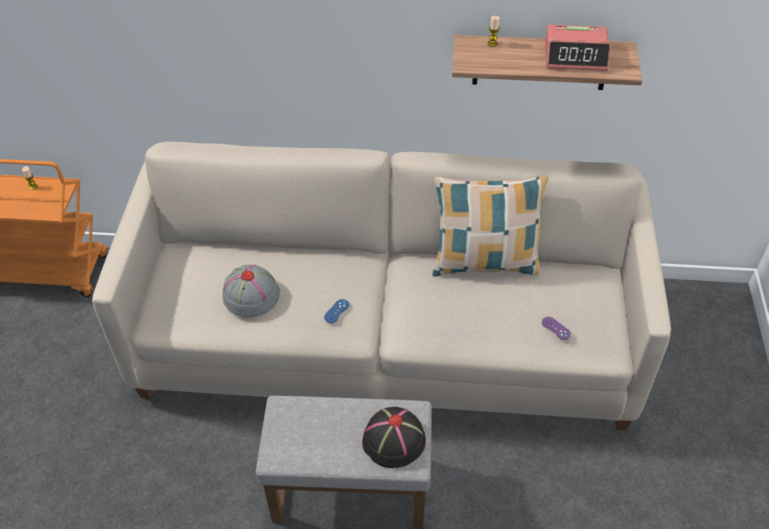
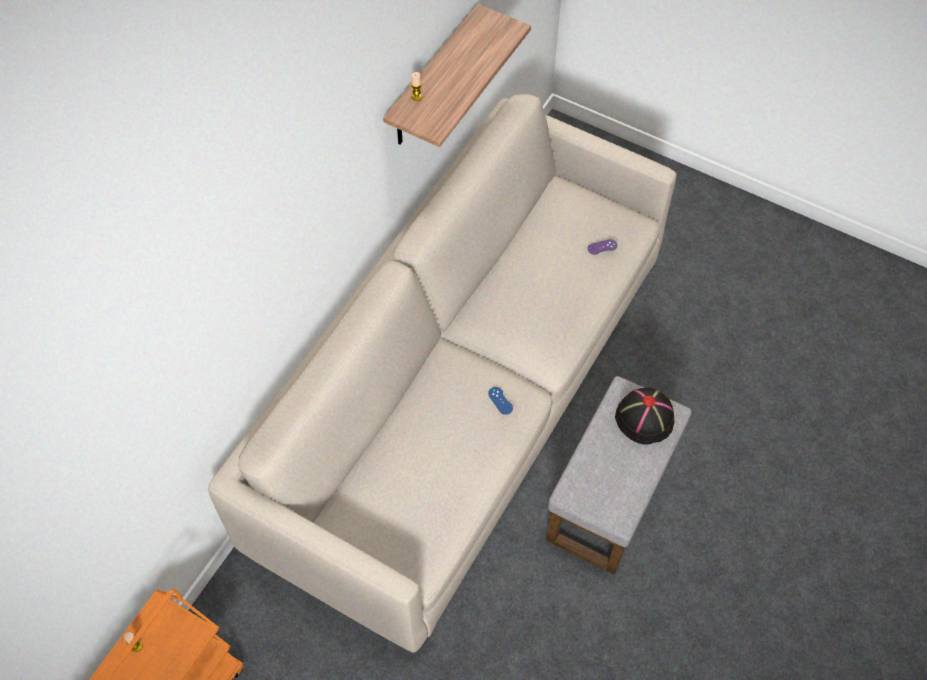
camera: 65 degrees left, 10 degrees up
(250, 295) = (440, 467): grey hat -> none
(484, 262) = (502, 262): pillow -> none
(576, 56) = (472, 50): alarm clock -> none

